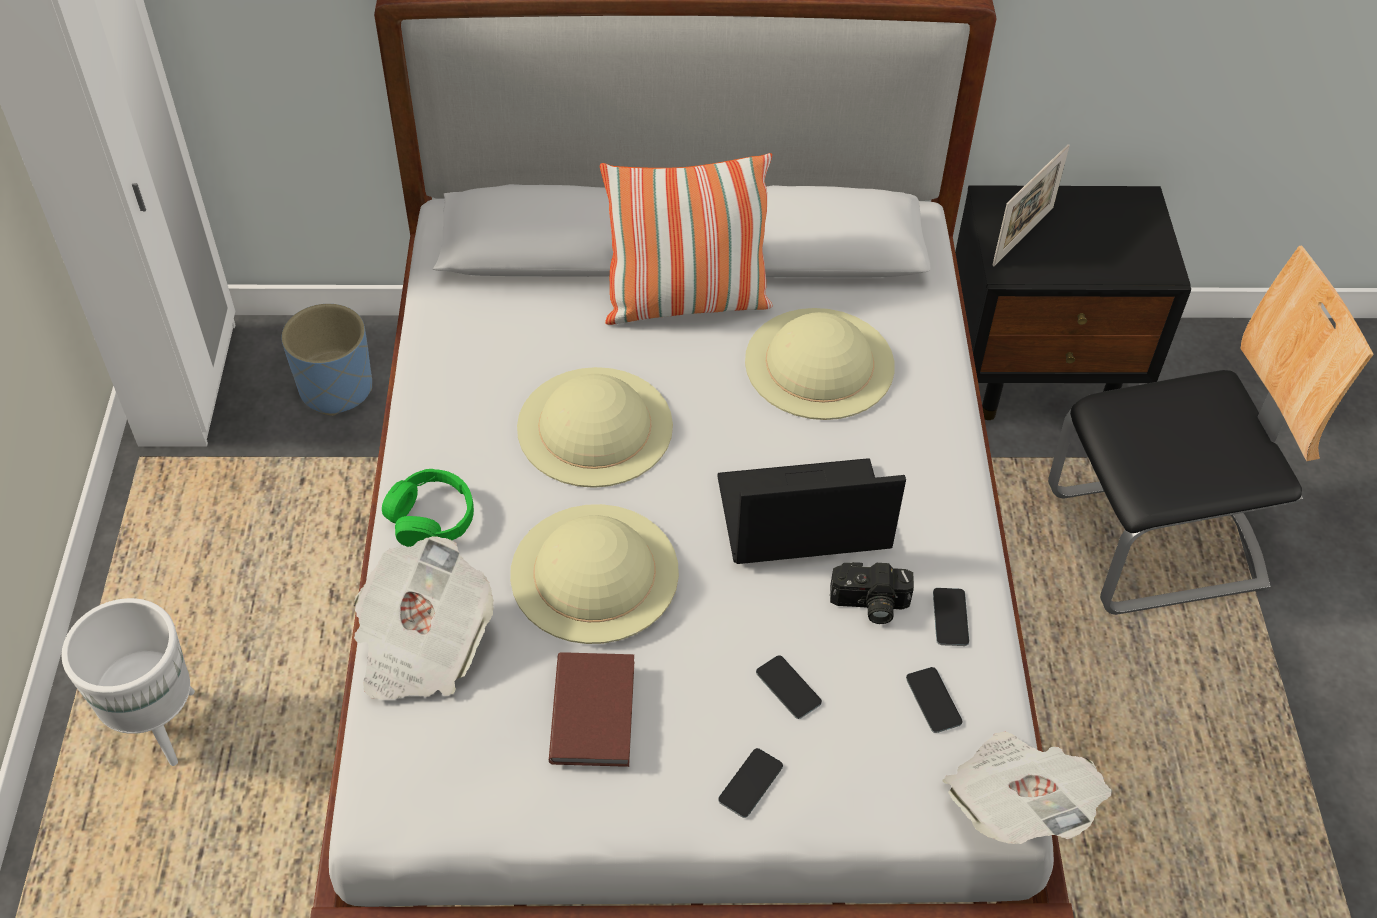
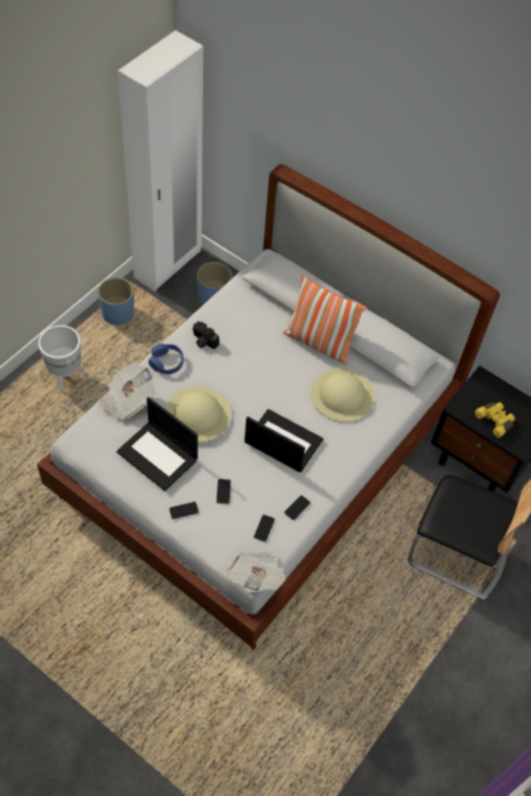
camera: 35 degrees right, 5 degrees up
(165, 532) = (118, 313): none -> blue planter
(431, 518) = (166, 362): green headphones -> blue headphones
(594, 426) = (244, 366): beige hat -> none
(596, 710) = (158, 456): brown book -> laptop
(869, 605) = (274, 485): camera -> camera (203, 341)
(1023, 236) = (479, 398): picture frame -> none
(1084, 254) = (495, 420): none -> yellow binoculars

